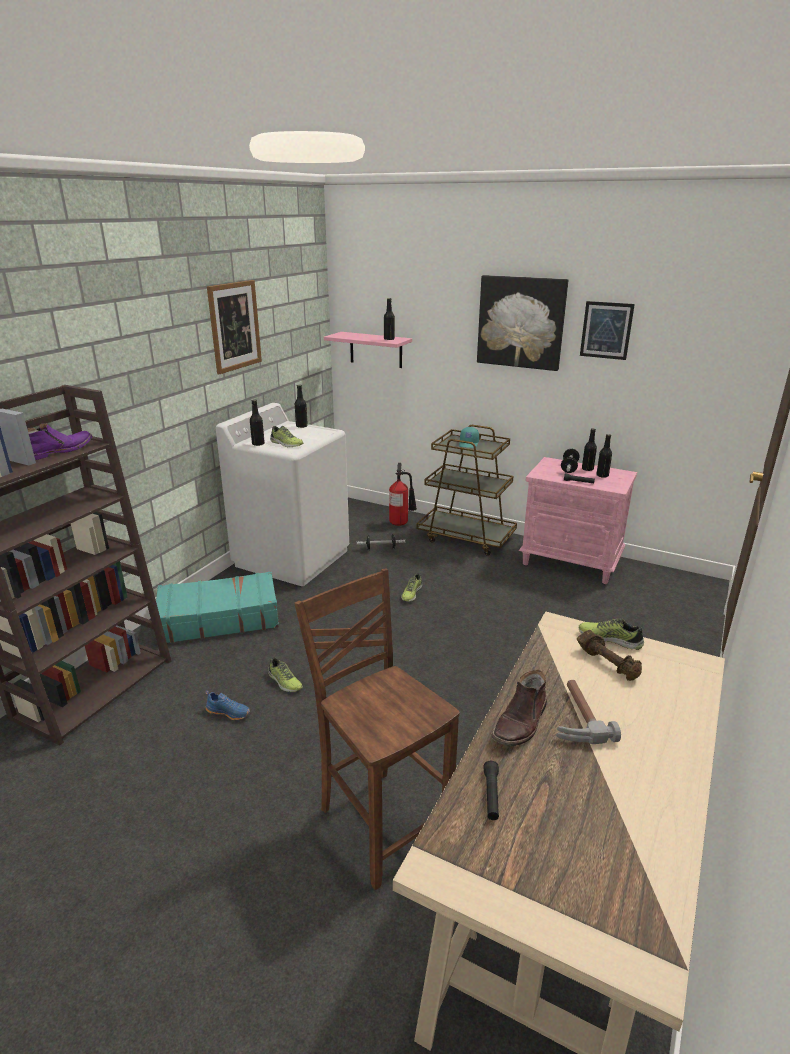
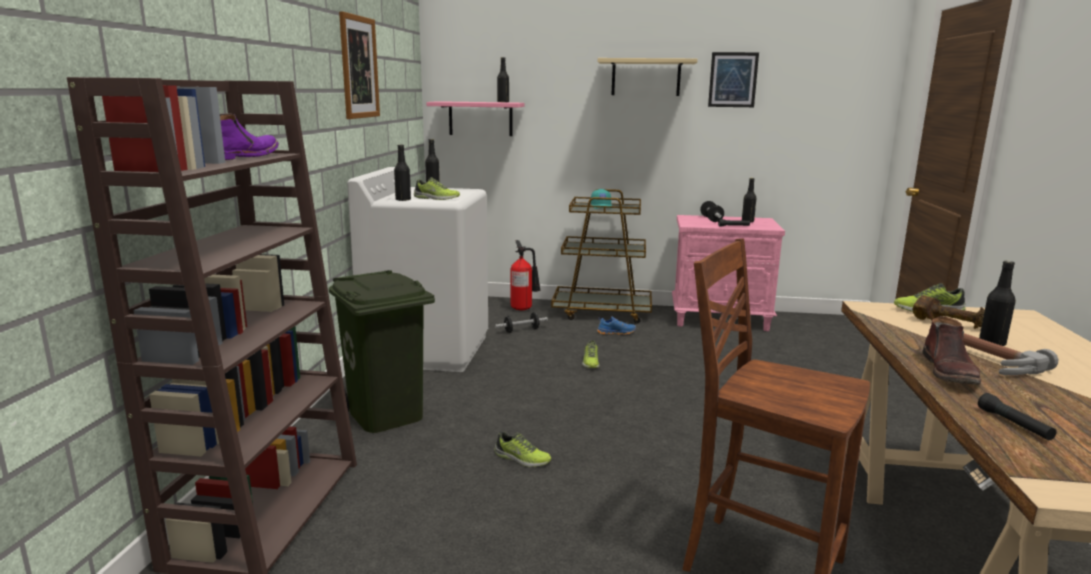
camera: 20 degrees left, 10 degrees down
(219, 618) = (384, 414): turquoise suitcase -> green trash can
(229, 712) = (479, 500): blue shoe -> blue shoe (616, 332)
(521, 322) = (646, 77): picture -> beige shelf
(587, 469) = (728, 219): black bottle -> black bottle (992, 343)

